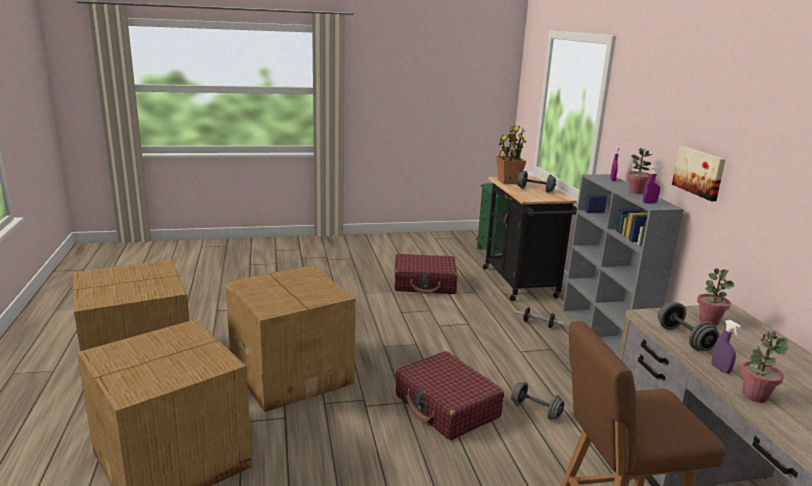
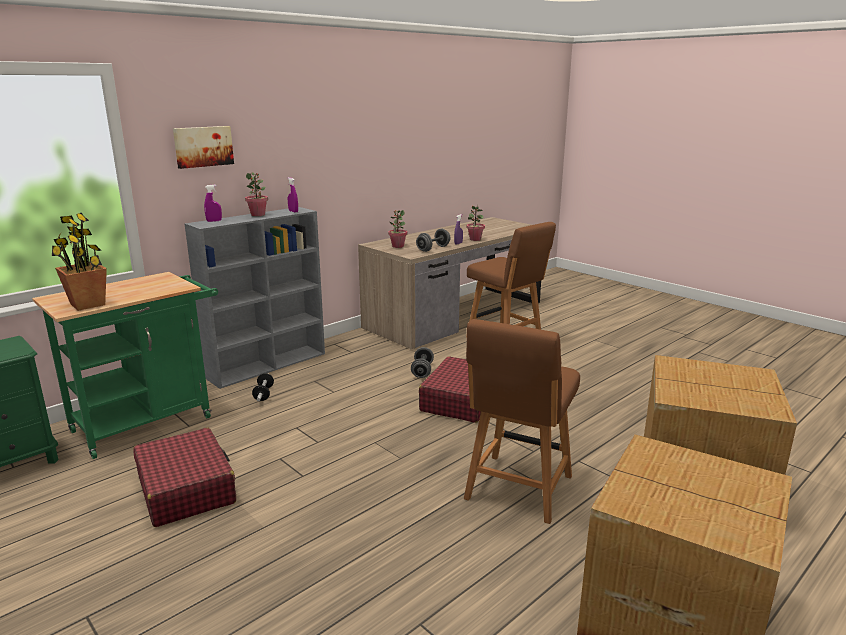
camera: 120 degrees left, 0 degrees up
(292, 373) = (517, 490): cardboard box -> brown chair
(522, 285) = (150, 421): black cart -> green cart
(535, 190) = (130, 288): grey dumbbell -> none
(699, 172) = (298, 173): picture -> picture (203, 146)

